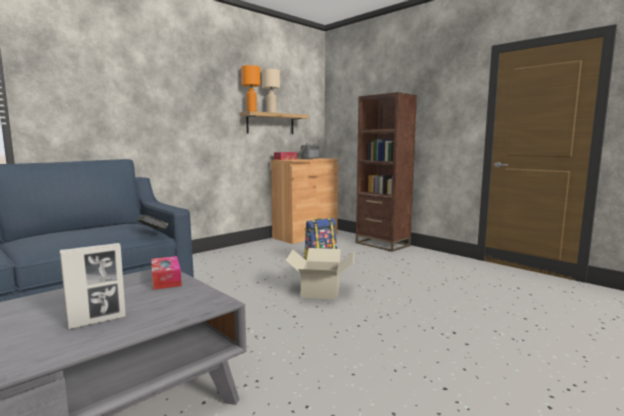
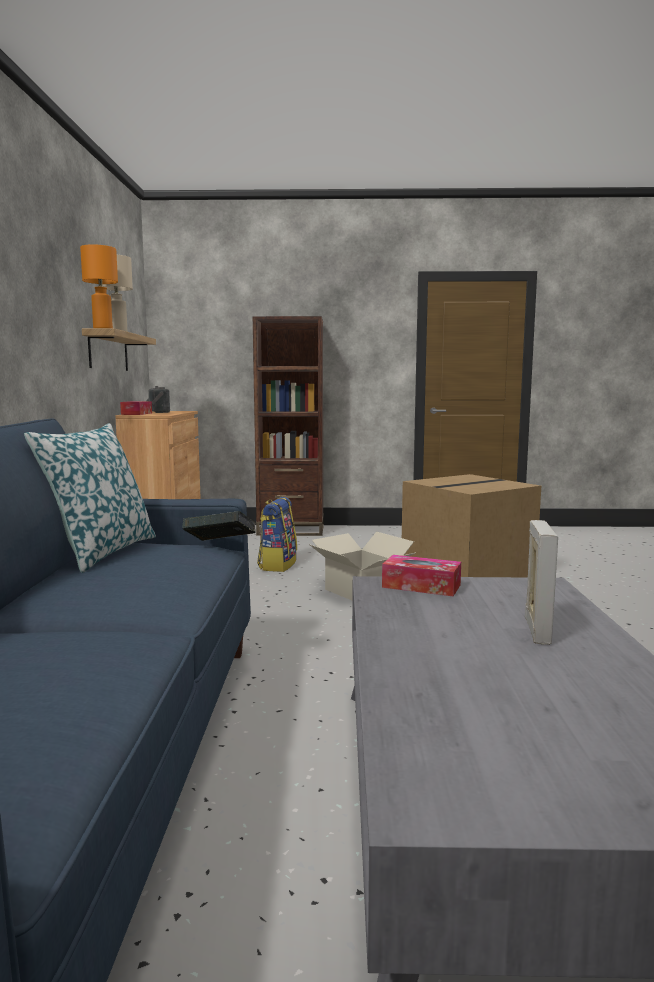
camera: 45 degrees left, 0 degrees up
(109, 225) = (101, 552): none -> pillow
(417, 303) = (467, 575): none -> cardboard box

